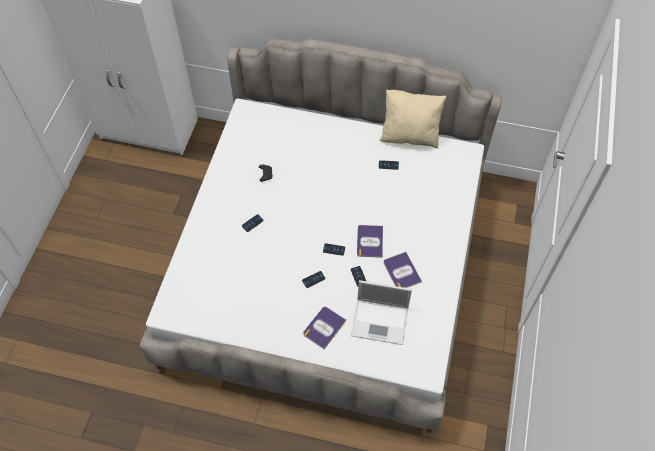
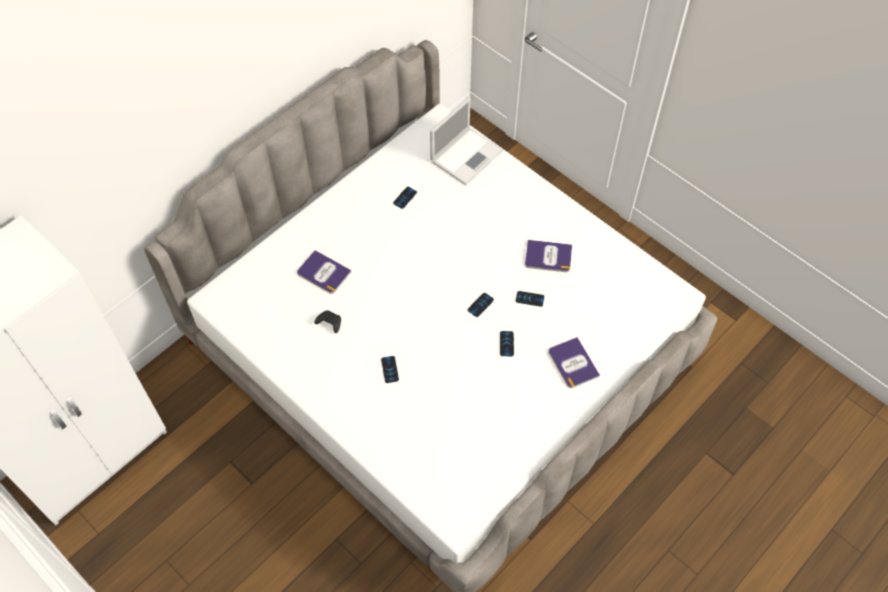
camera: 60 degrees left, 0 degrees up
(369, 241) = (492, 266): book -> book (323, 272)
(381, 321) = (597, 306): laptop -> laptop (467, 155)
(409, 136) = (380, 159): beige pillow -> none

